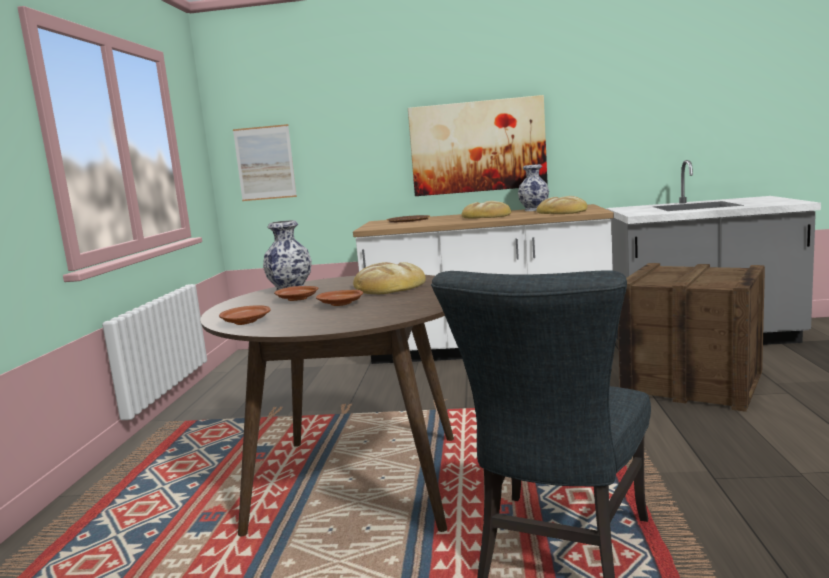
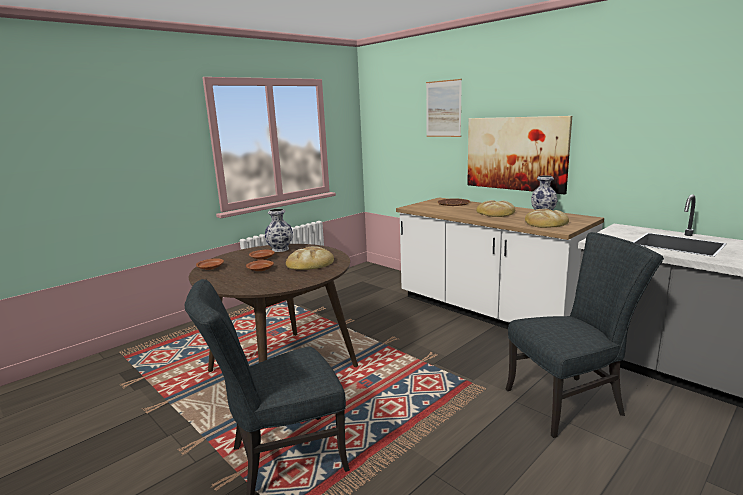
camera: 40 degrees right, 5 degrees up
(265, 163) = (387, 147): picture -> picture (443, 109)
(692, 383) = (570, 401): crate -> grey chair

